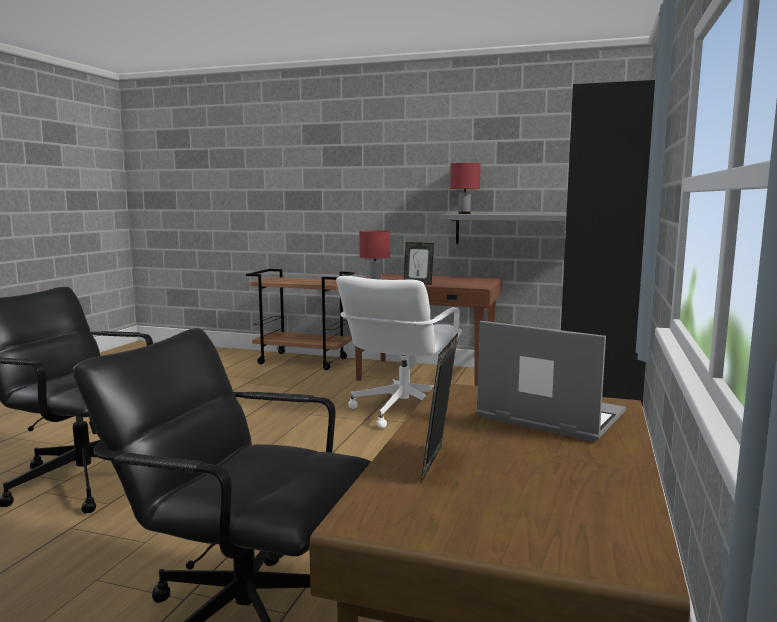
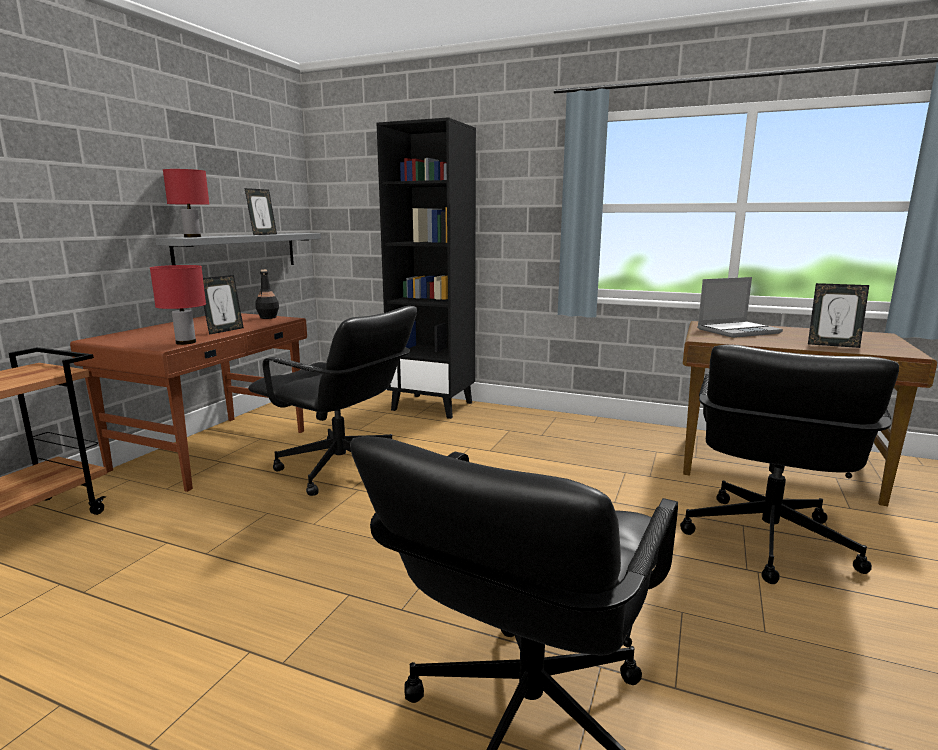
camera: 85 degrees left, 5 degrees up
(402, 411) = (342, 469): white office chair -> black office chair
(480, 284) = (268, 317): none -> black bottle
(537, 214) = (263, 234): none -> picture frame
(548, 416) = (738, 331): laptop -> laptop turned 150 degrees counterclockwise

